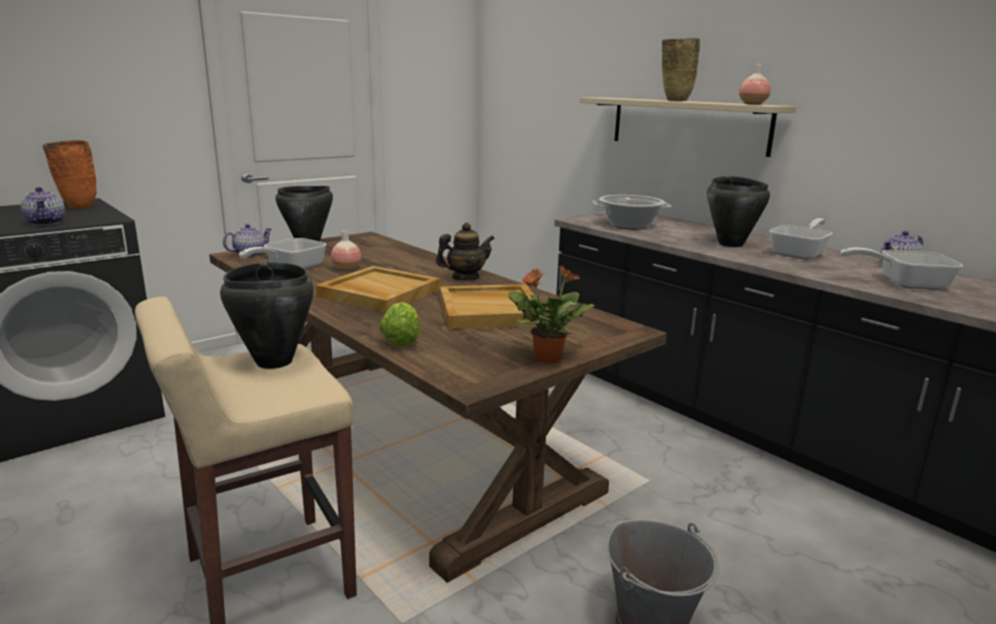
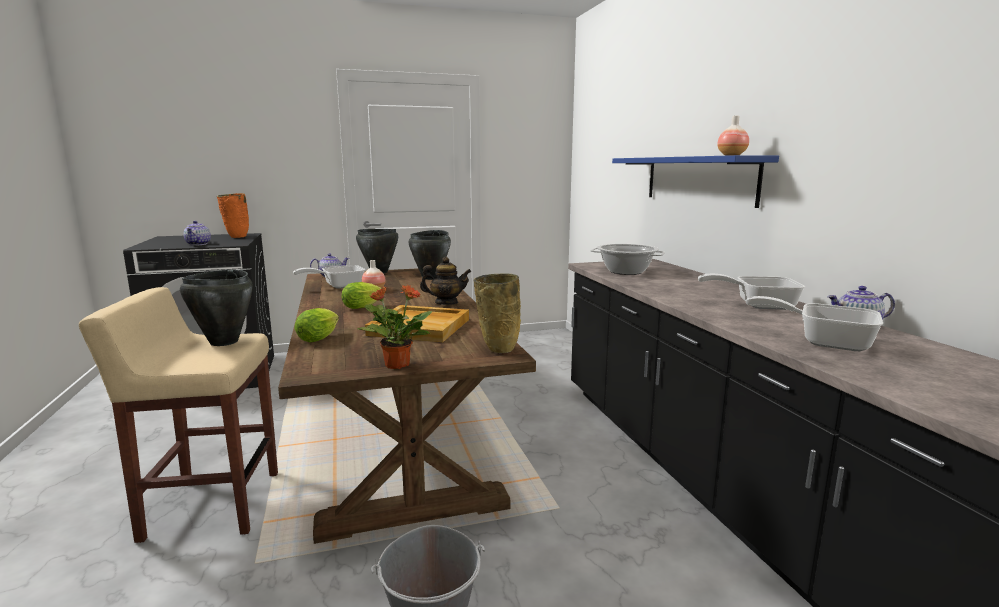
camera: 25 degrees right, 5 degrees down
(378, 293) = (364, 307): beige tray -> lettuce
(674, 101) = (675, 156): beige vase -> beige vase (497, 350)
(688, 124) = (698, 179): beige shelf -> blue shelf
(731, 244) = (696, 292): black cooking pot -> black cooking pot (431, 278)
(800, 253) = (757, 305): frying pan -> frying pan turned 150 degrees counterclockwise

